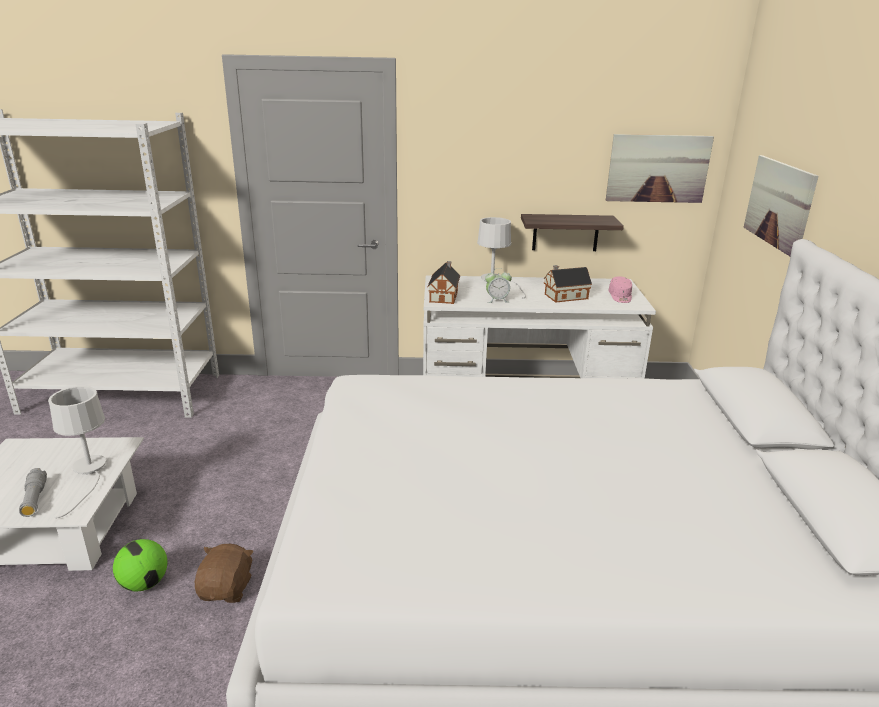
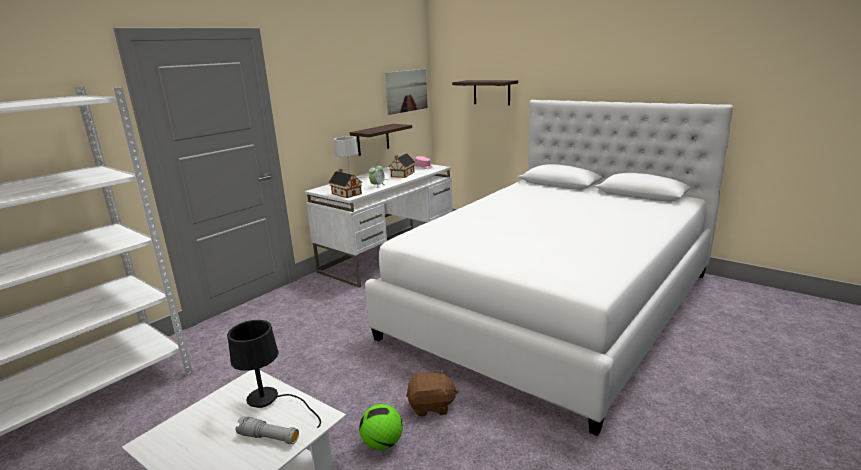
camera: 50 degrees left, 5 degrees down
(89, 473) = (271, 402): white table lamp -> black table lamp
(227, 589) = (431, 406): brown plush toy -> brown plush toy turned 135 degrees clockwise
(779, 204) = (491, 92): picture -> shelf

